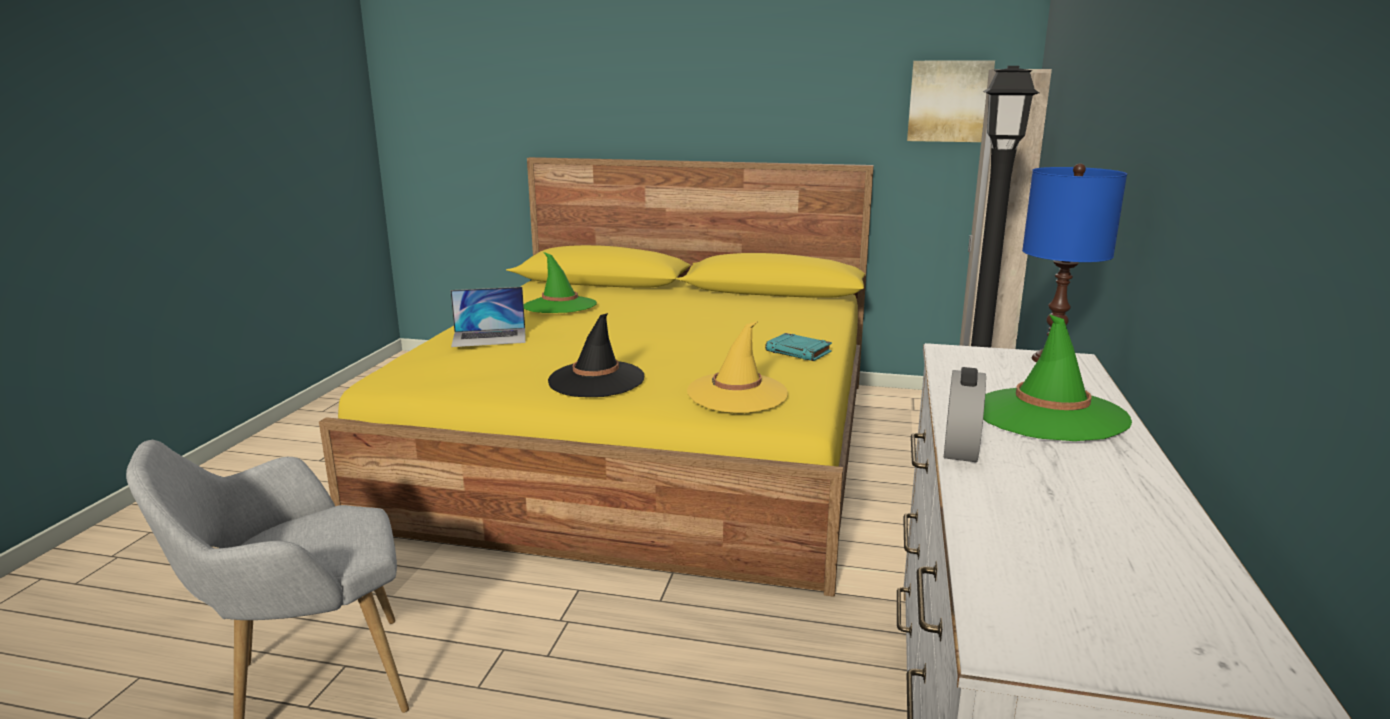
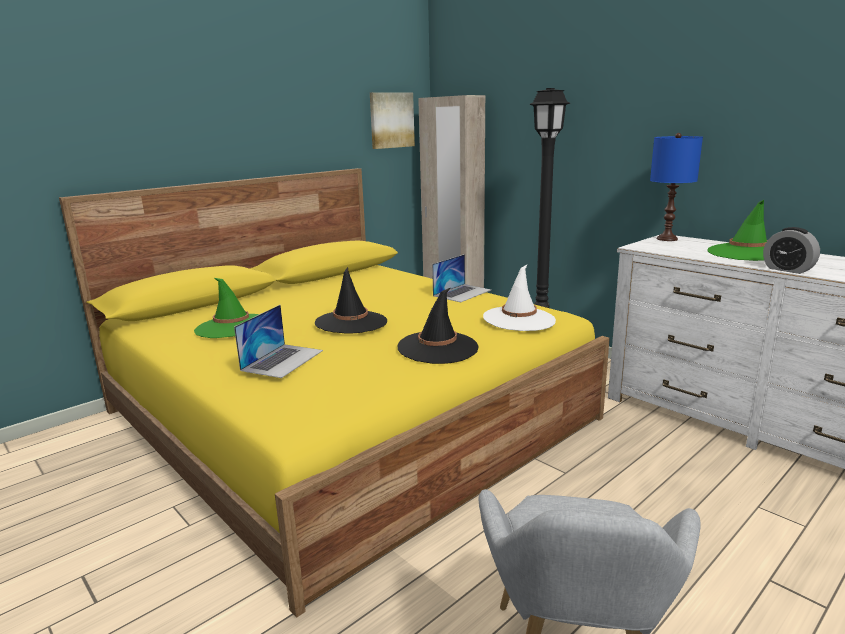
camera: 55 degrees left, 0 degrees up
(619, 334) = (351, 322): none -> black hat
(737, 393) = (519, 319): yellow hat -> white hat
(799, 351) = (462, 293): turquoise book -> laptop

